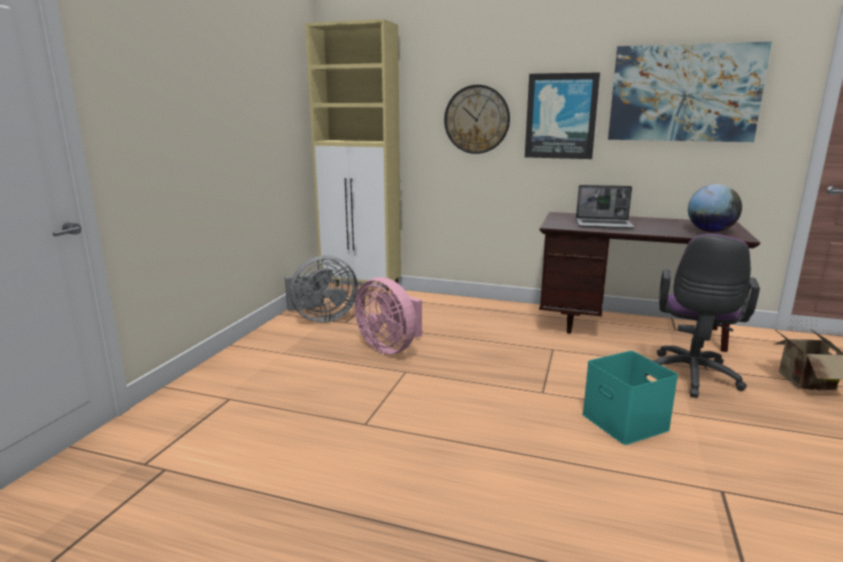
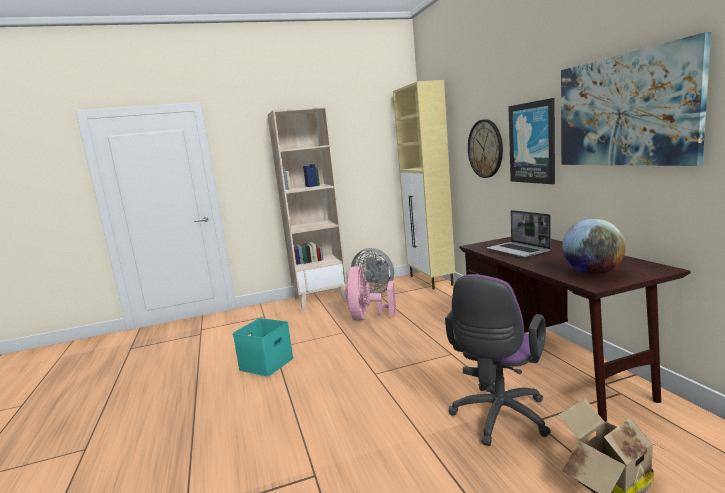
camera: 55 degrees right, 5 degrees down
(264, 348) = (320, 298): none -> beige bookcase
(622, 421) = (371, 412): turquoise storage box -> turquoise storage box (266, 363)
(690, 378) = (498, 418): purple office chair -> purple office chair turned 45 degrees counterclockwise

